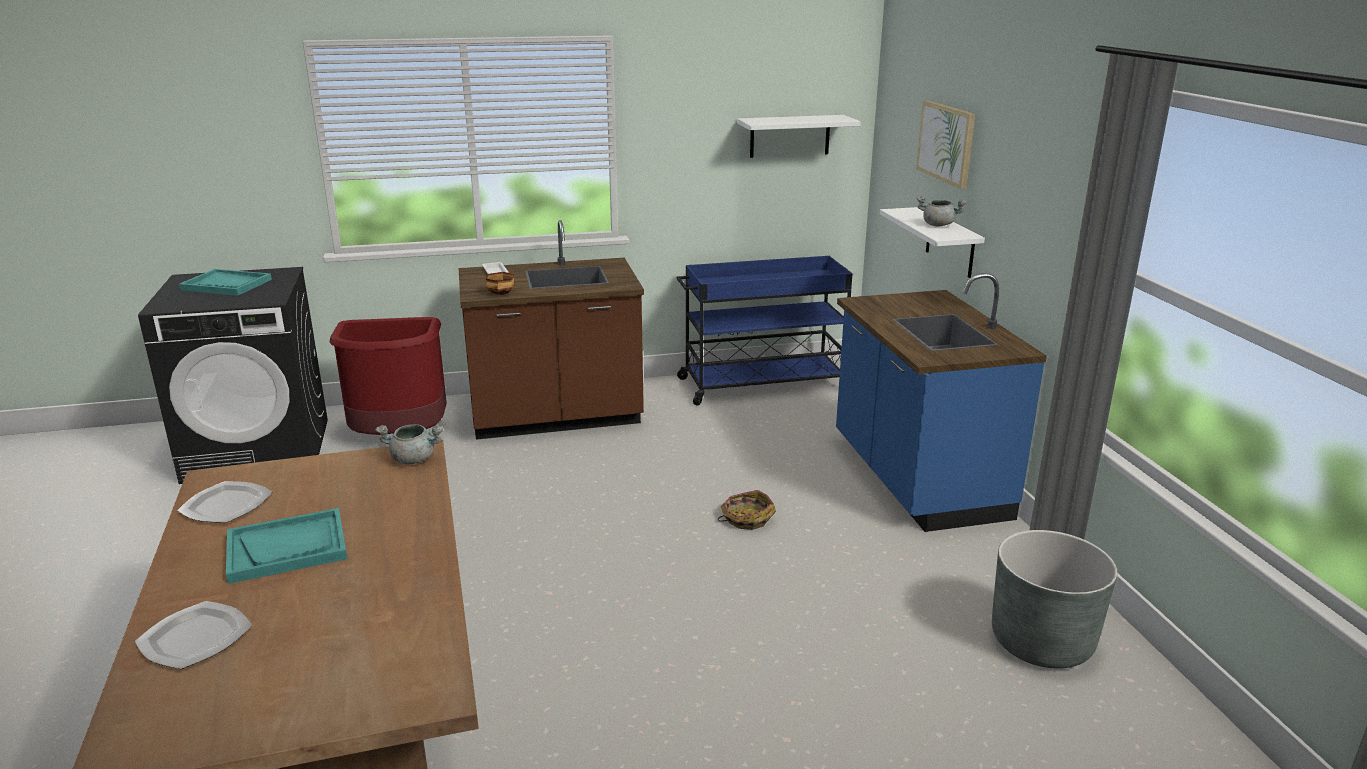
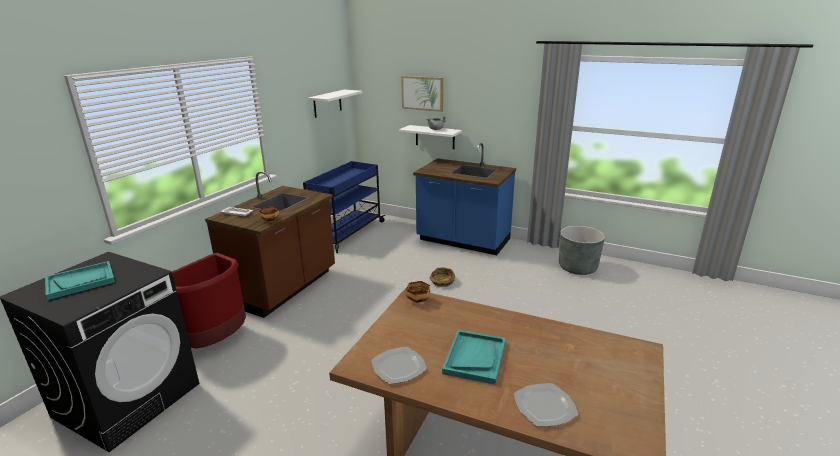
camera: 50 degrees left, 0 degrees up
(414, 459) = (418, 299): grey cooking pot -> bowl

